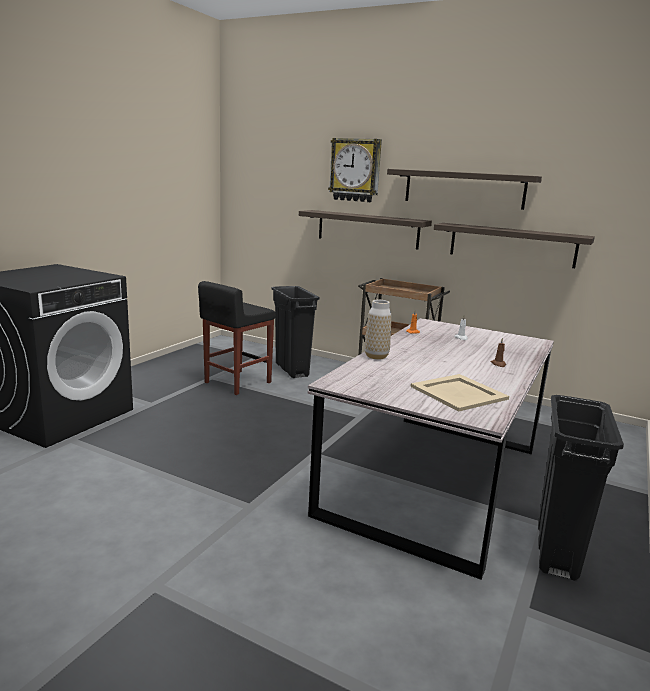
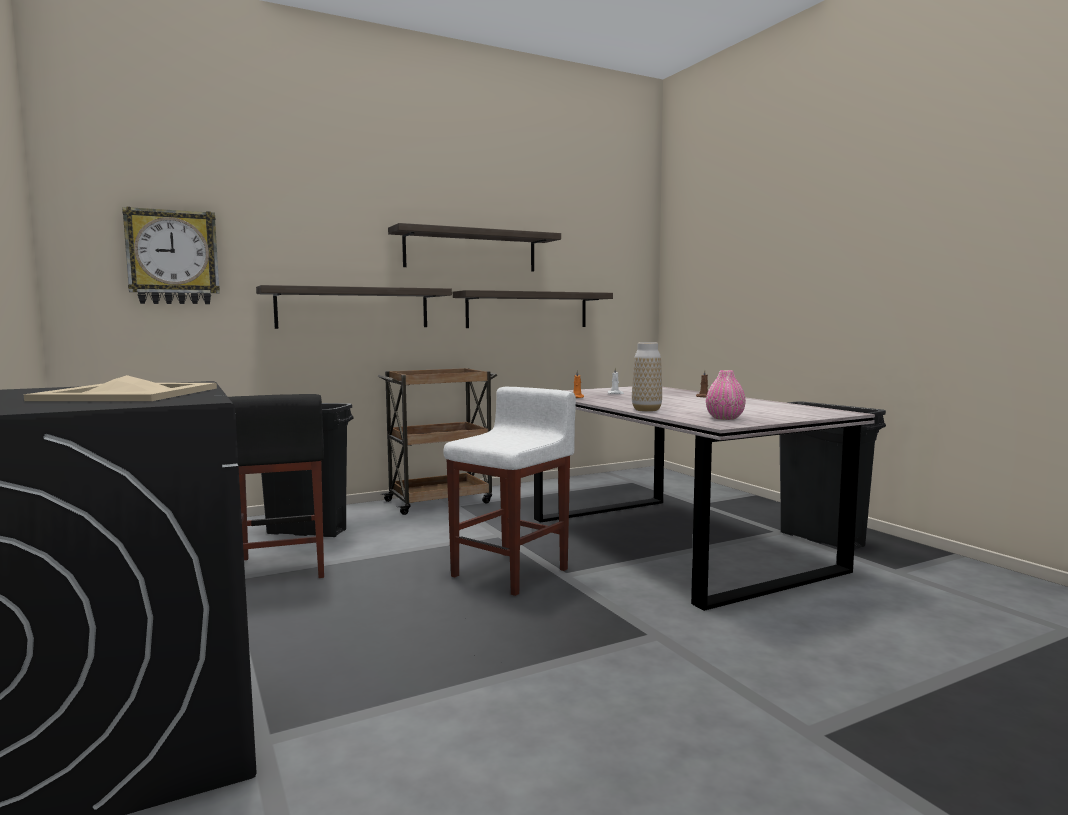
camera: 55 degrees left, 10 degrees down
(300, 437) = (511, 572): none -> white stool
(355, 170) = (325, 227): wall clock -> wall clock (173, 257)
(368, 381) = (724, 418): none -> pink vase
(459, 393) = (774, 409): beige tray -> beige tray (130, 394)

